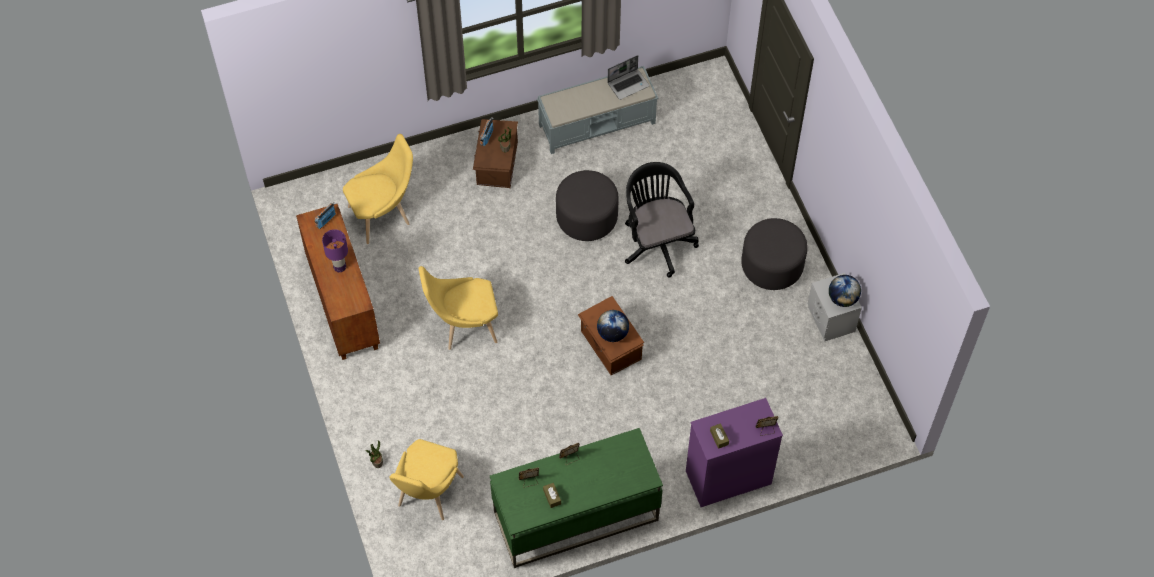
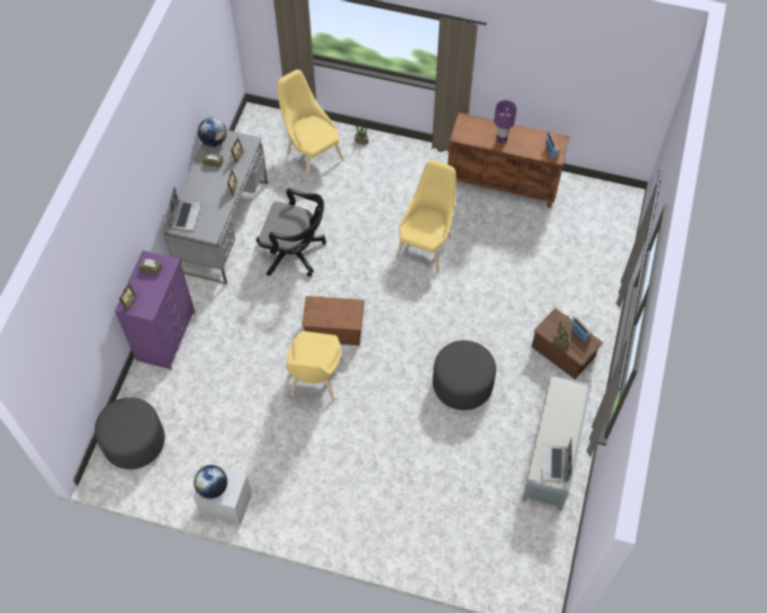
camera: 125 degrees right, 0 degrees up
(383, 215) = (566, 248): yellow chair -> yellow chair (315, 382)
(575, 516) = (223, 225): green desk -> grey desk
(612, 333) = (327, 310): globe -> globe (214, 141)
(631, 477) = (185, 215): none -> laptop
(656, 241) = (401, 421): black office chair -> black office chair (295, 252)
(772, 265) = (310, 494): grey ottoman -> grey ottoman (134, 442)

